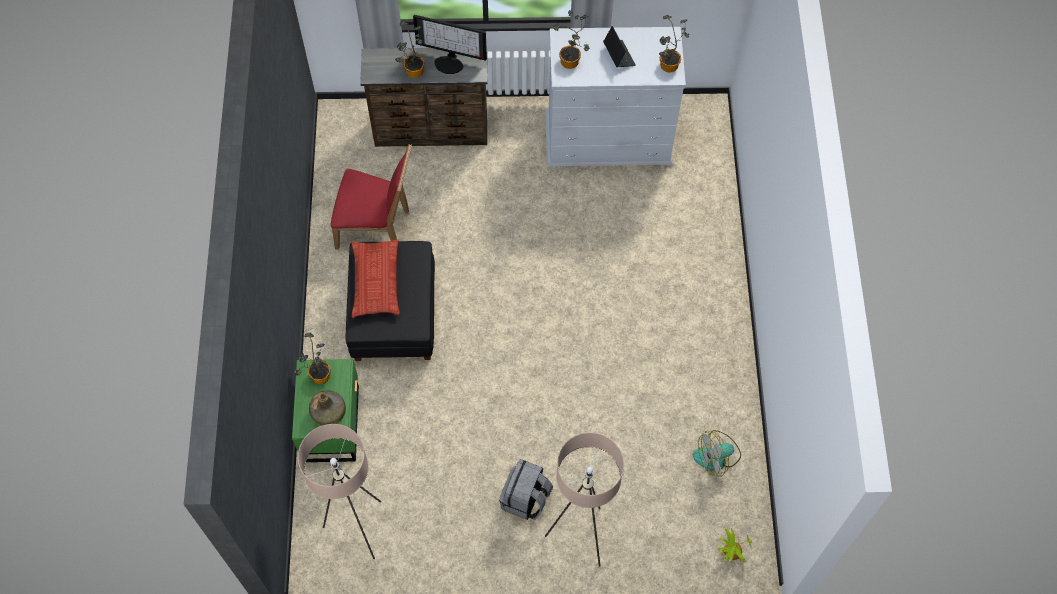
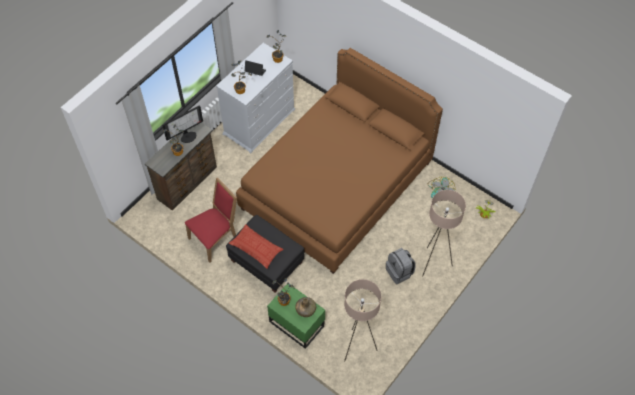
camera: 50 degrees left, 5 degrees down
(594, 312) = (336, 185): none -> brown bed

